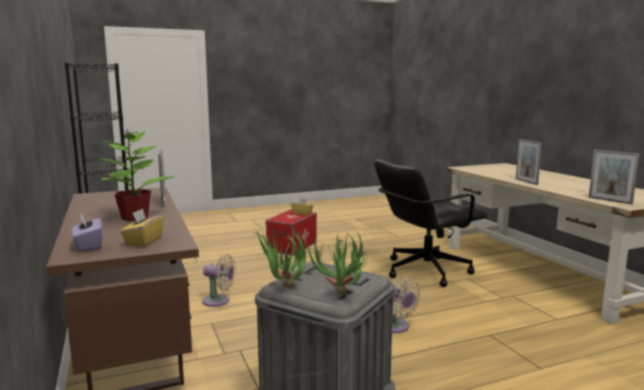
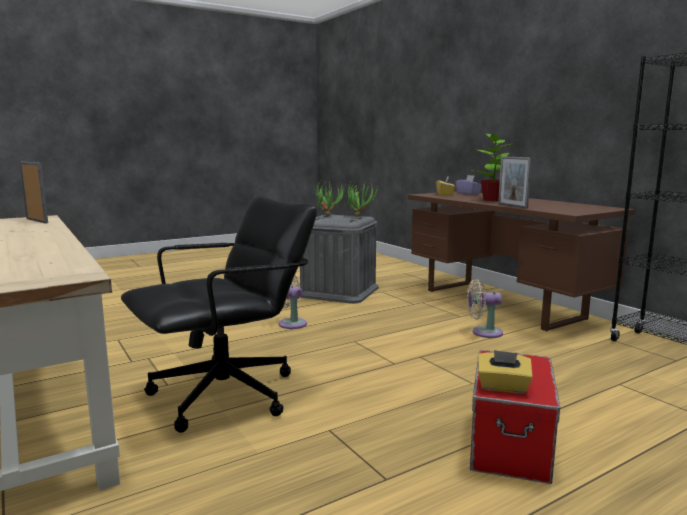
camera: 170 degrees right, 0 degrees up
(526, 181) = (48, 240): picture frame -> none

